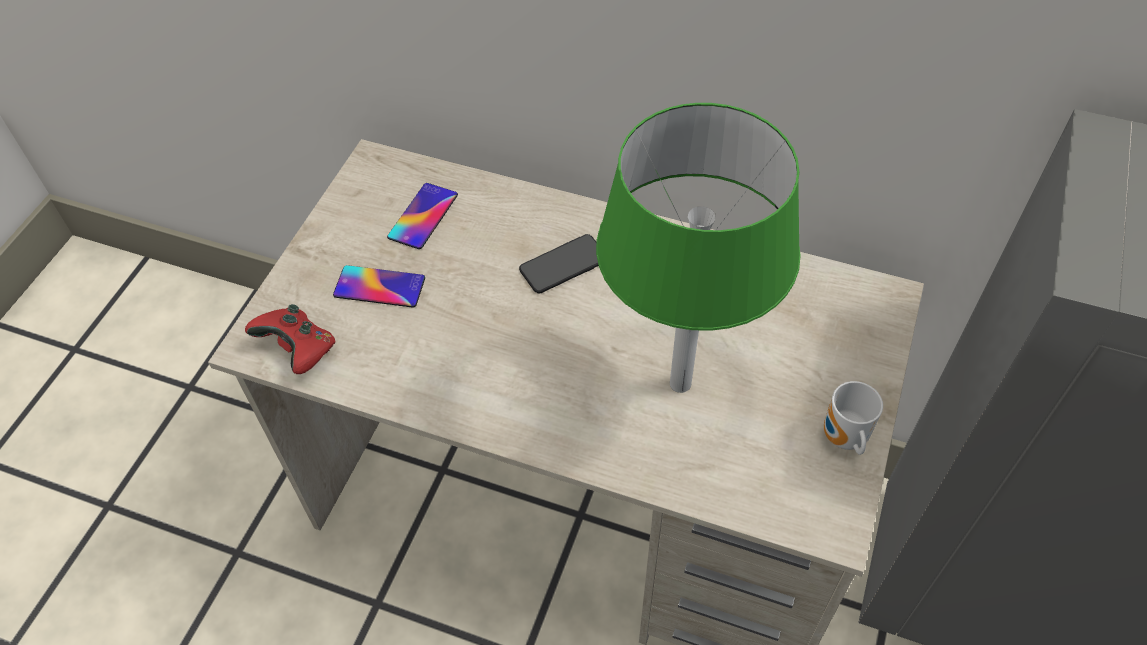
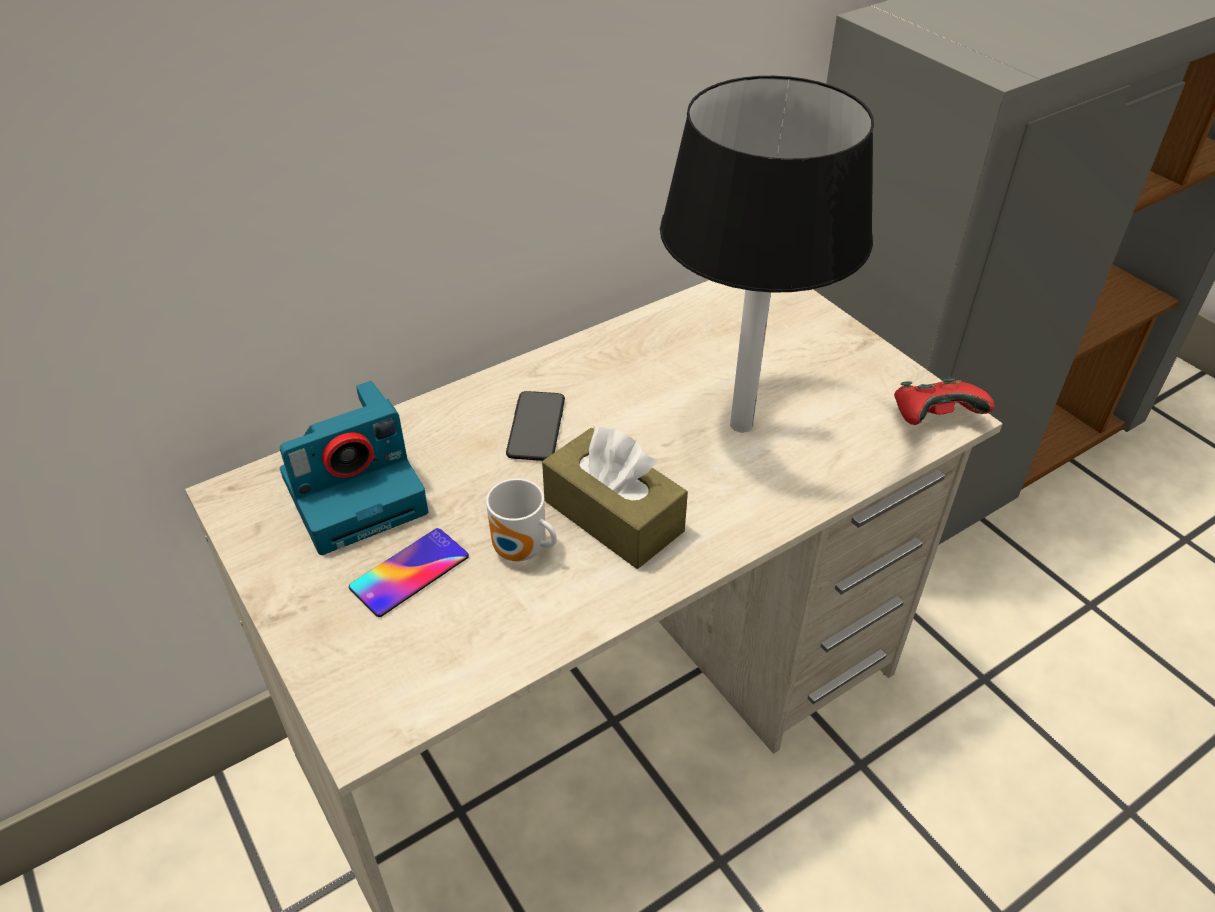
camera: 55 degrees left, 10 degrees down
(299, 350) = (419, 685): red game controller -> red game controller (933, 418)
(423, 216) = (357, 492): phone -> camera
(515, 361) = (613, 516): none -> brown tissue box
(680, 383) = (741, 424): green table lamp -> black table lamp
(843, 439) = (875, 368): mug -> mug (522, 553)

